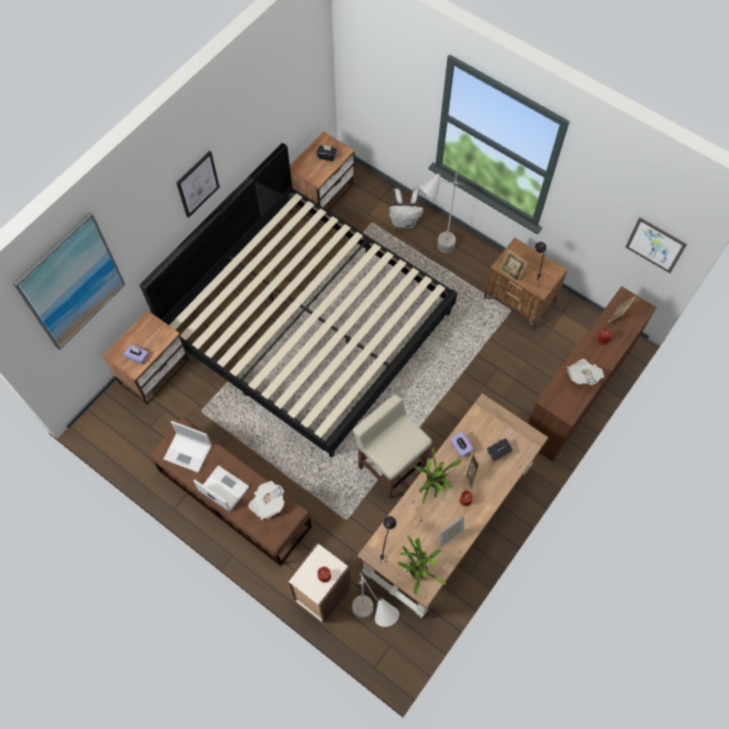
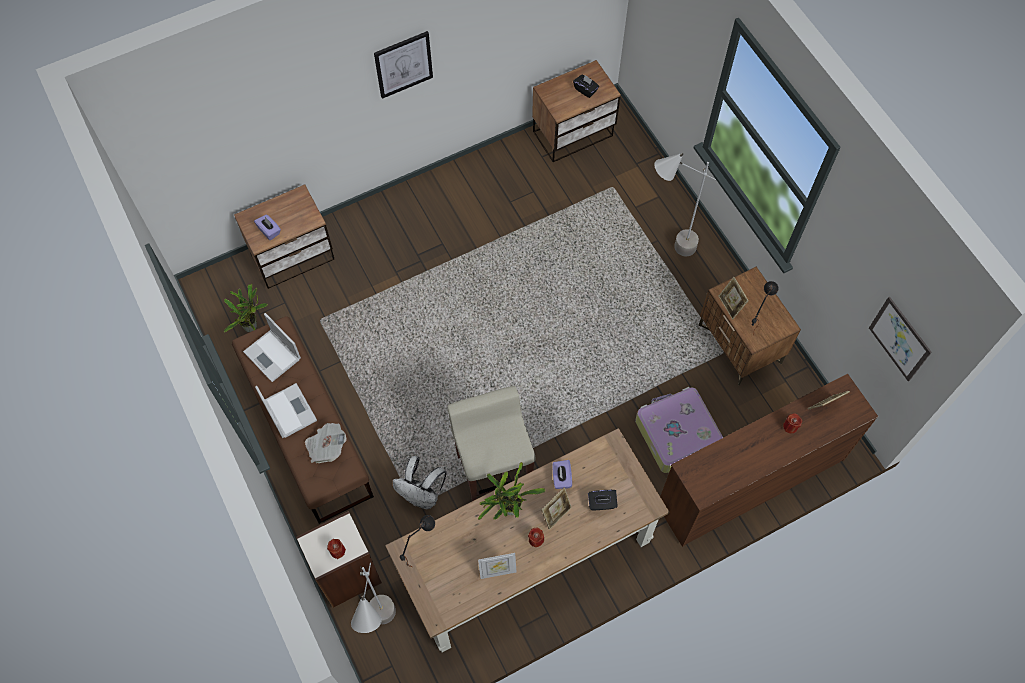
camera: 25 degrees right, 0 degrees up
(71, 282) = (211, 118): picture -> none
(308, 324) = (483, 273): bed -> none
(404, 221) = (651, 200): white backpack -> white backpack (422, 496)
(417, 571) = (441, 593): potted plant -> potted plant (252, 325)
(507, 383) = (676, 433): none -> suitcase
(583, 375) = (743, 458): newspaper -> none

